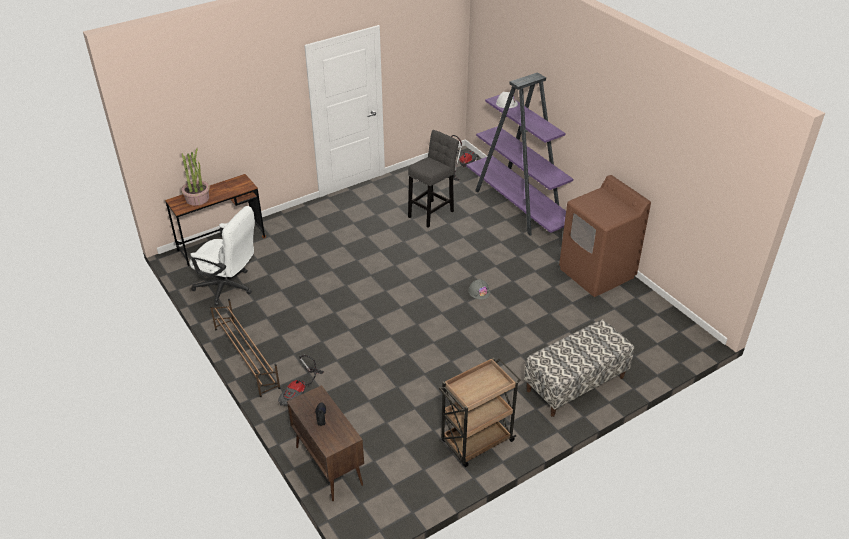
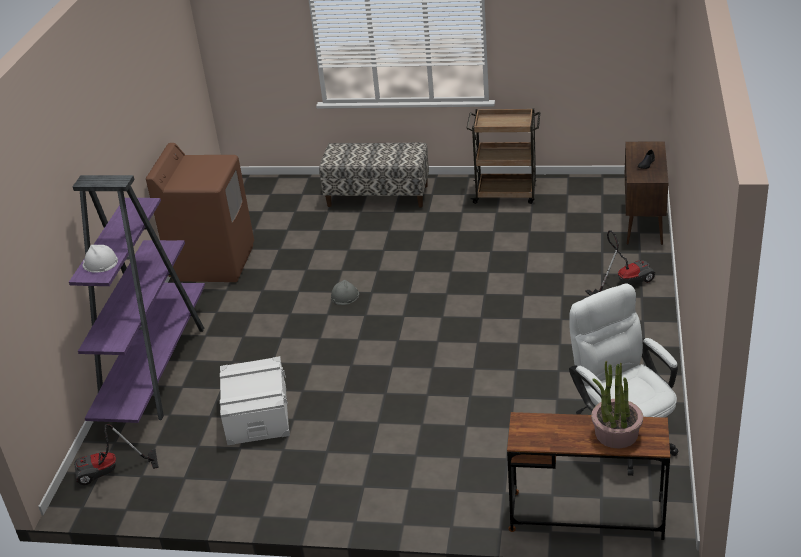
camera: 135 degrees left, 5 degrees down
(246, 357) = (657, 338): brown shoe rack -> none
(432, 212) = (257, 415): grey stool -> white storage box

